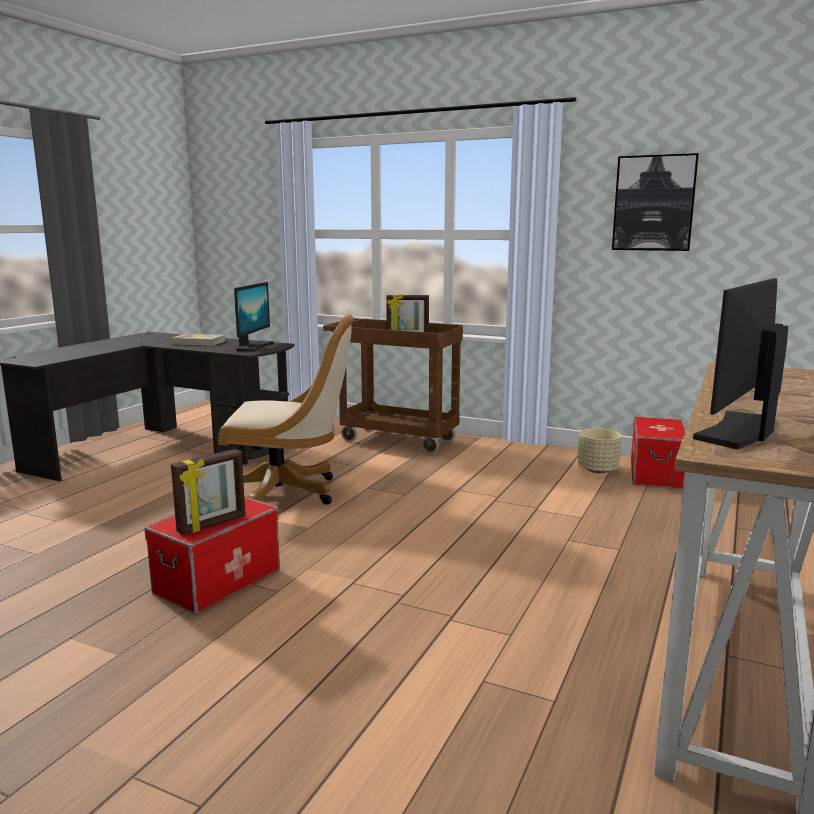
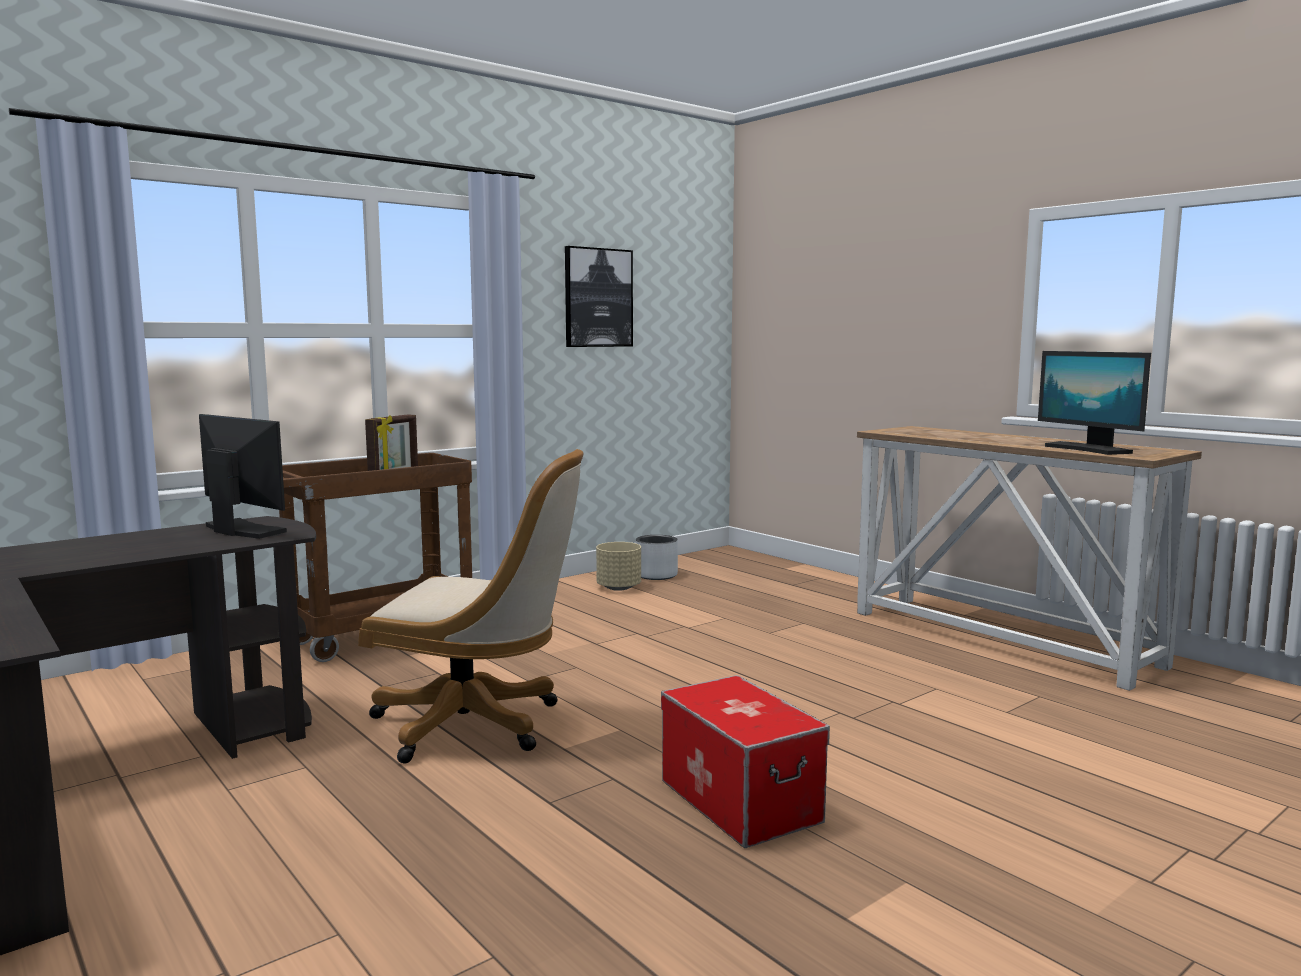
camera: 65 degrees left, 5 degrees down
(198, 342) = (100, 549): book -> none
(212, 525) = (772, 709): picture frame -> none
(288, 492) = (479, 724): office chair -> office chair turned 75 degrees clockwise
(655, 474) = (656, 575): storage box -> grey planter

